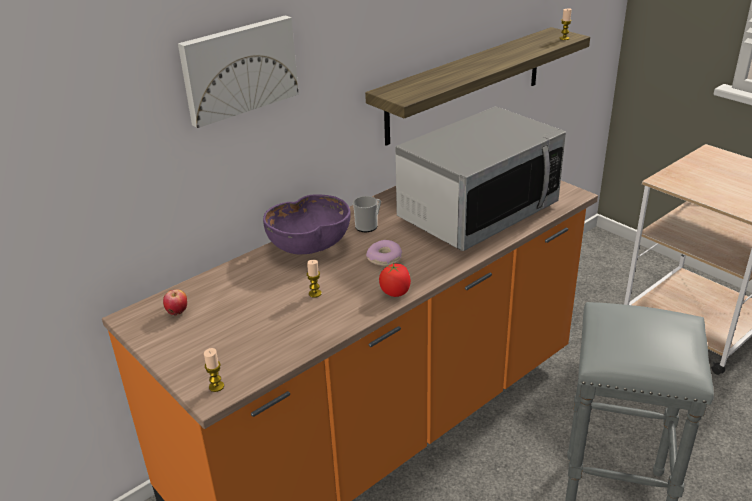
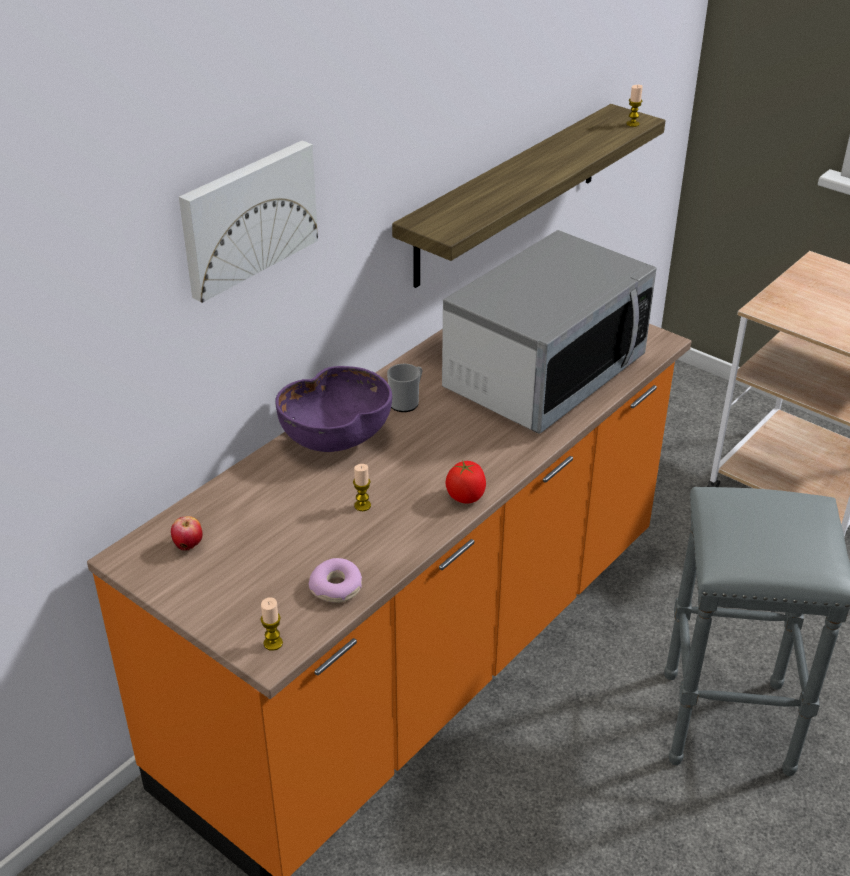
camera: 10 degrees left, 5 degrees up
(385, 258) = (440, 449): donut -> donut (336, 587)

